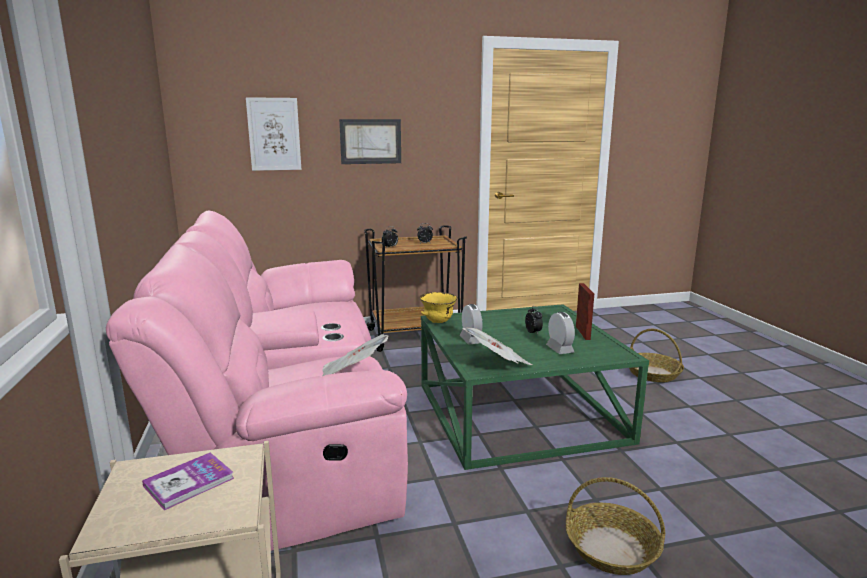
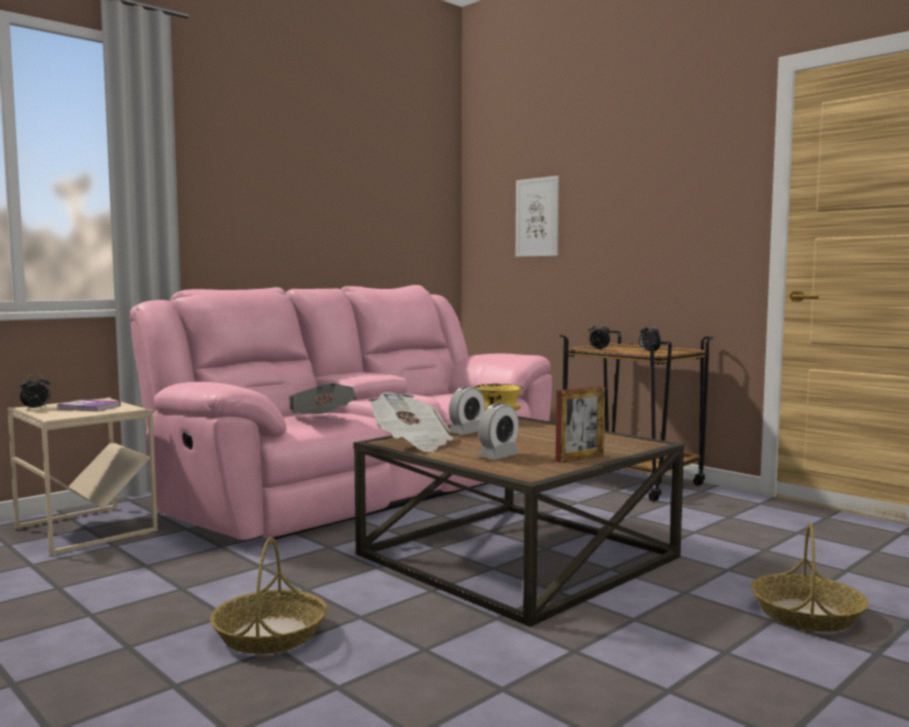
camera: 60 degrees right, 10 degrees down
(370, 141) = (628, 220): picture -> none
(518, 412) = (515, 555): green coffee table -> brown coffee table
(533, 333) = (536, 445): alarm clock -> alarm clock (36, 409)

